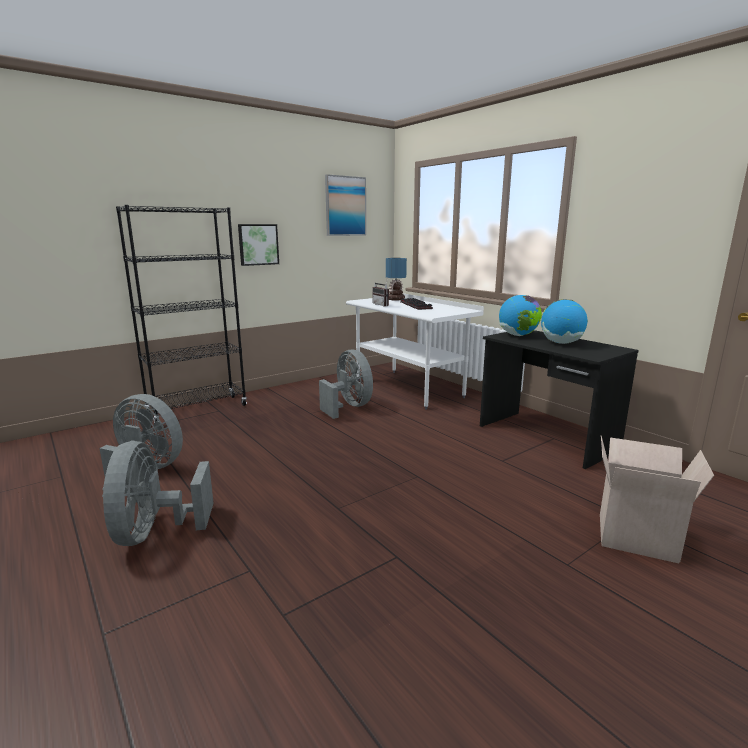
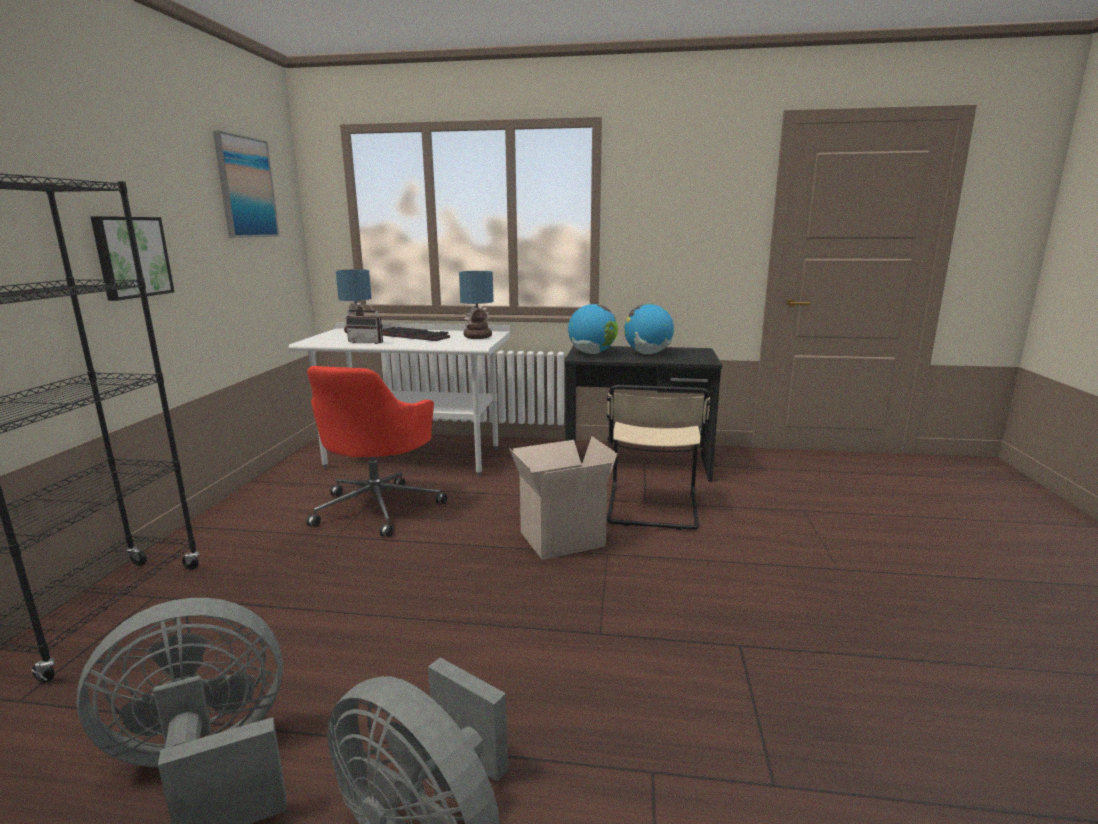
camera: 45 degrees left, 0 degrees up
(348, 407) = (379, 507): grey fan -> red office chair
(450, 311) = (478, 337): none -> table lamp
(497, 467) = (652, 509): none -> beige chair
(637, 536) = (829, 521): cardboard box -> cardboard box (562, 538)

